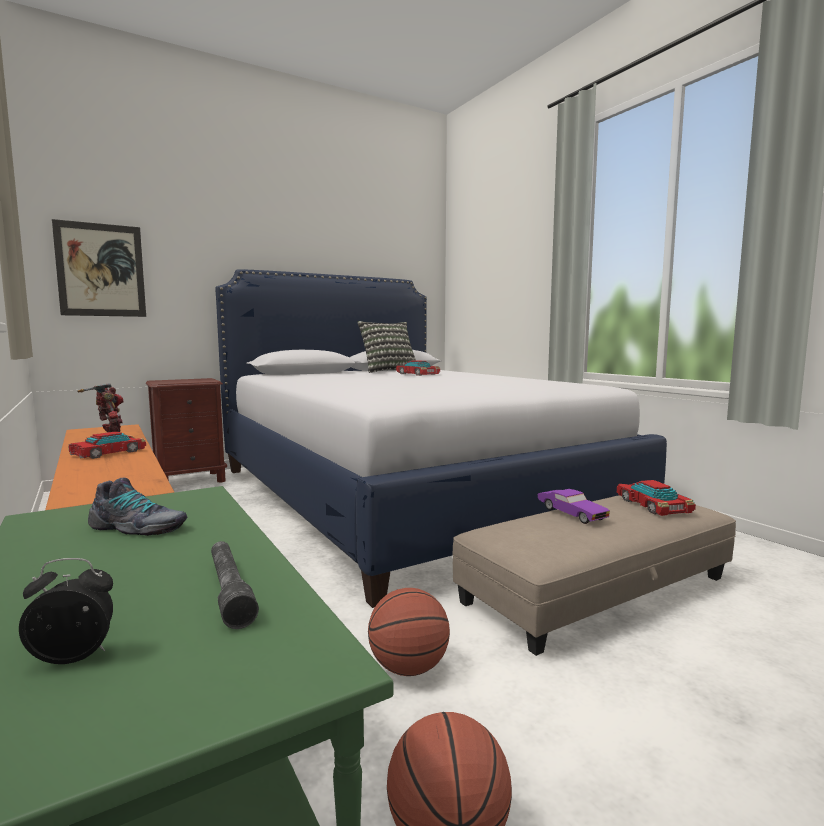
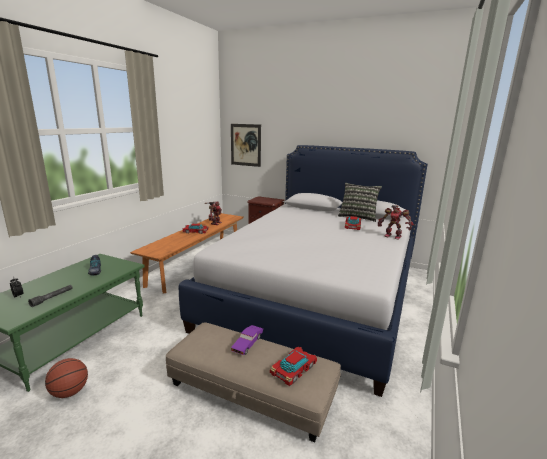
camera: 55 degrees right, 10 degrees up
(408, 668) = (148, 356): basketball -> none
(478, 373) = (393, 236): none -> toy robot

